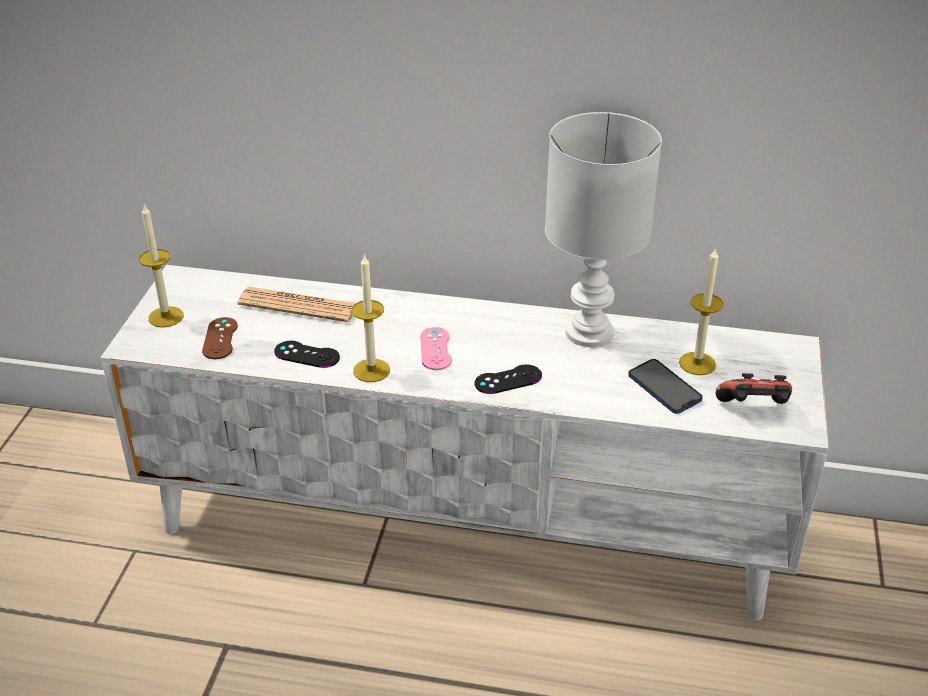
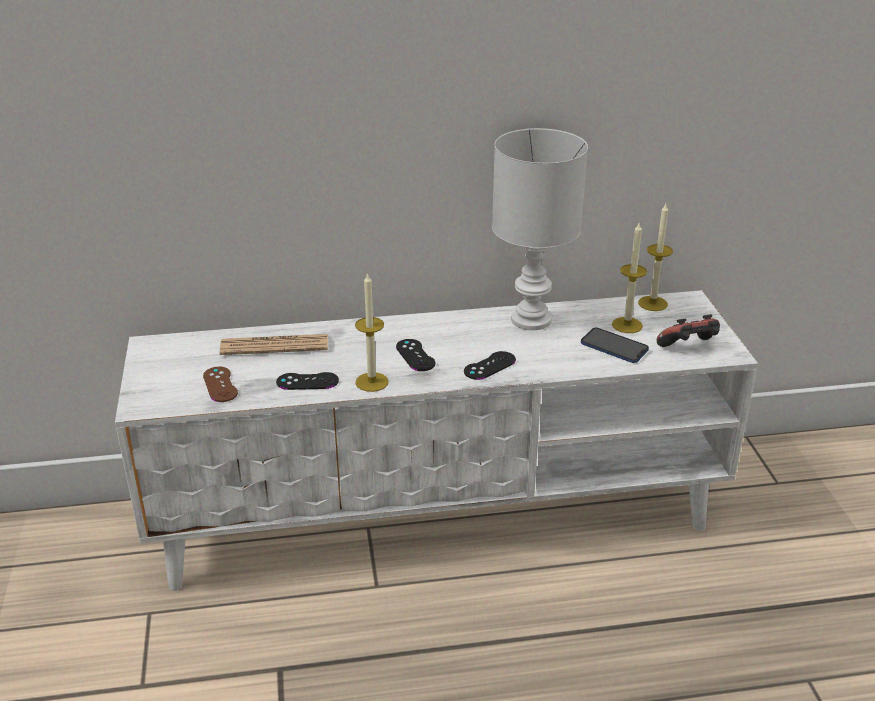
camera: 20 degrees left, 5 degrees down
(166, 317) = (157, 377): candle -> candle (652, 303)
(435, 349) = (415, 355): pink game controller -> black game controller

